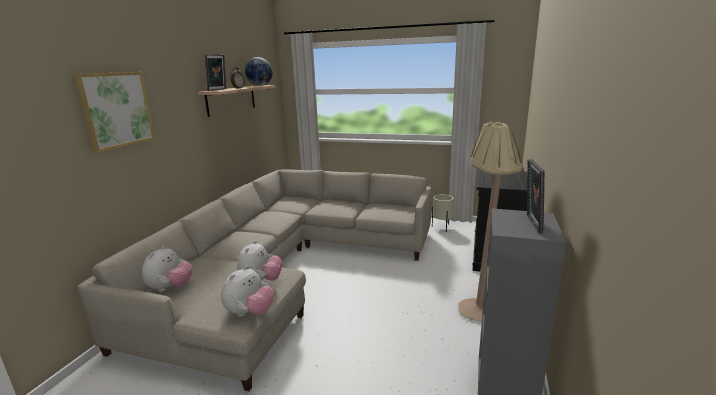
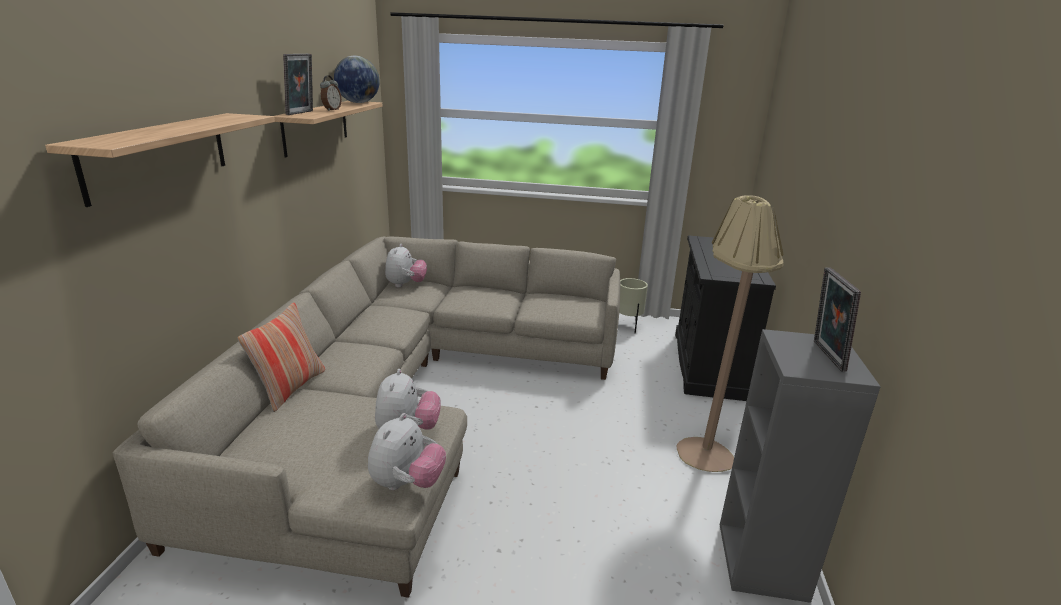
camera: 10 degrees left, 5 degrees up
(116, 109) = (158, 155): picture -> shelf
(170, 288) = (264, 445): plush toy -> plush toy (405, 285)
(199, 256) = (290, 388): none -> pillow

